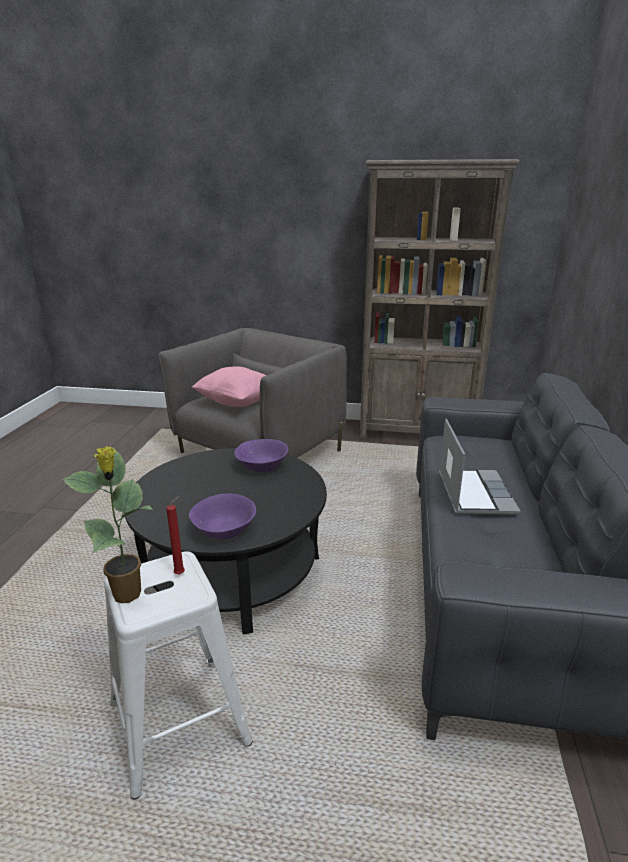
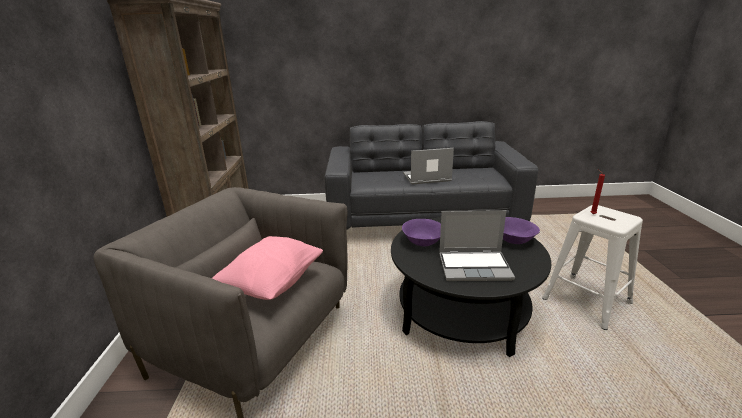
camera: 100 degrees left, 0 degrees up
(128, 595) = (624, 222): potted plant -> none
(187, 486) = (475, 266): none -> laptop

